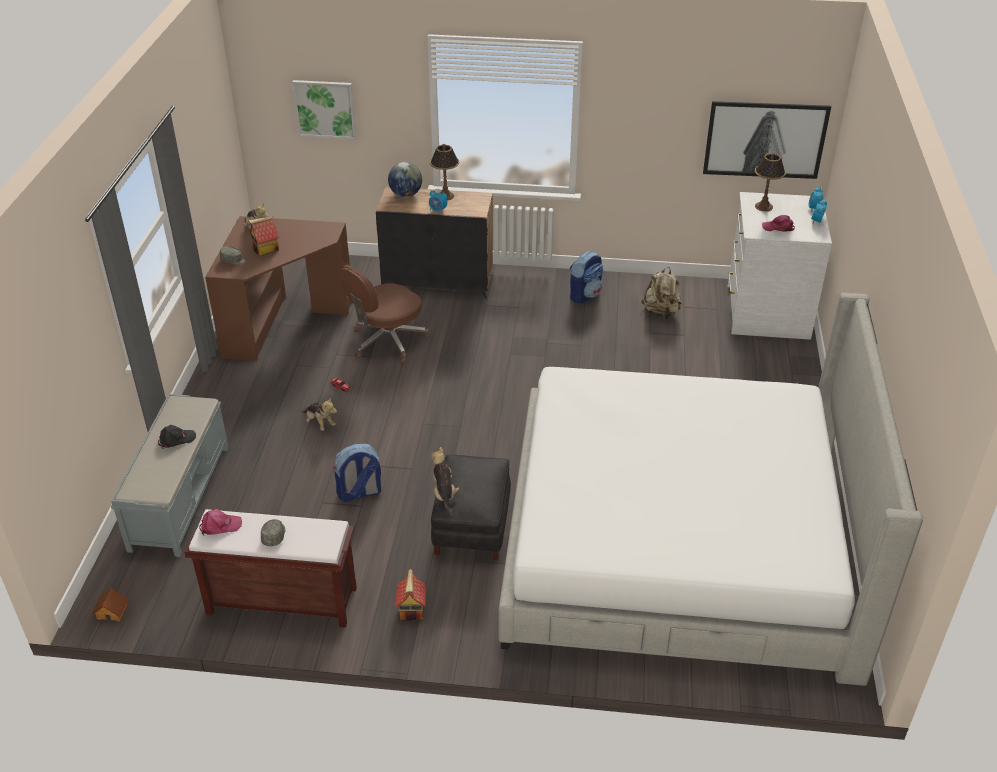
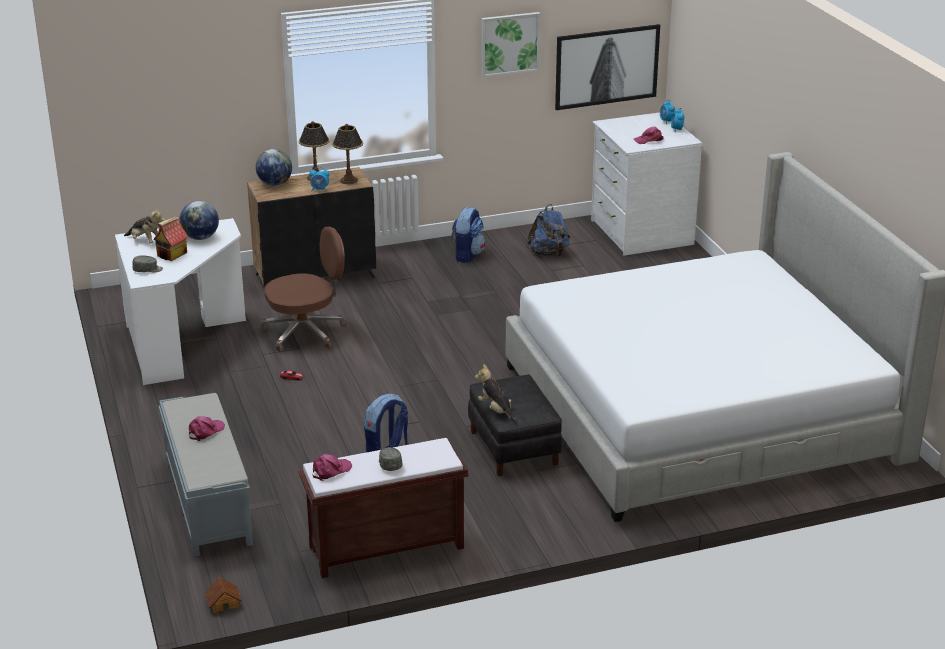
camera: 25 degrees left, 10 degrees down
(176, 439) = (205, 431): black cap -> pink cap
(282, 324) = (182, 343): brown desk -> white desk
(302, 237) = (200, 237): none -> globe
(319, 423) = (297, 410): plush toy -> none
(325, 109) = (173, 110): picture -> picture (509, 44)
(387, 342) = (306, 332): brown office chair -> brown office chair turned 135 degrees counterclockwise
(412, 609) = (512, 519): toy house -> none
(661, 313) = (549, 253): beige backpack -> blue backpack
(764, 206) = (623, 127): table lamp -> table lamp (349, 180)

